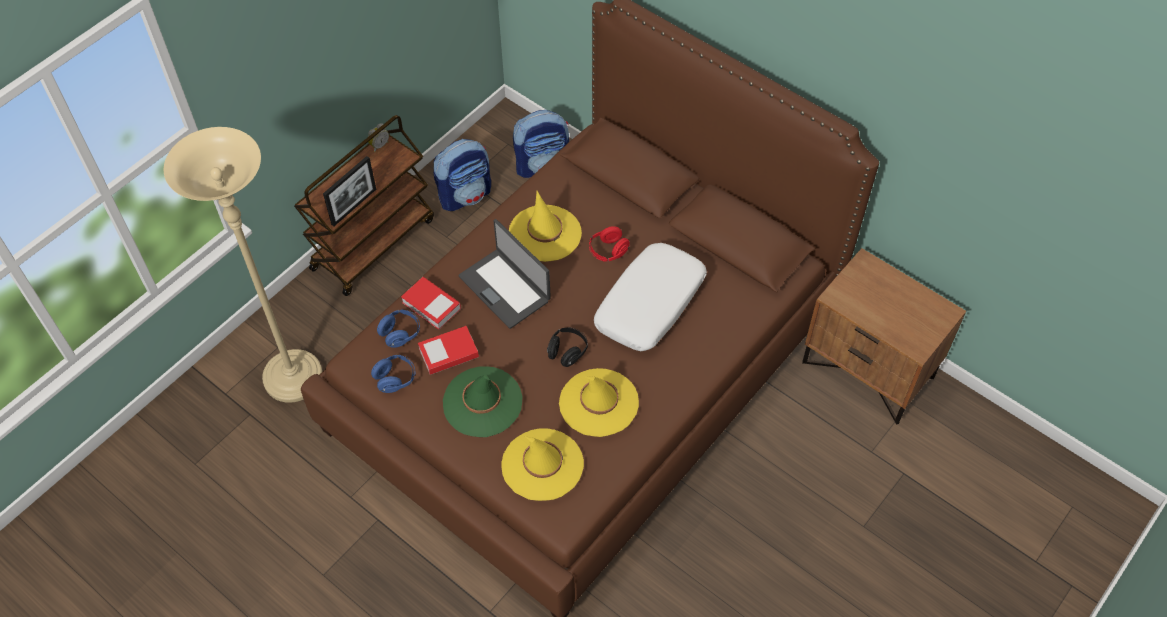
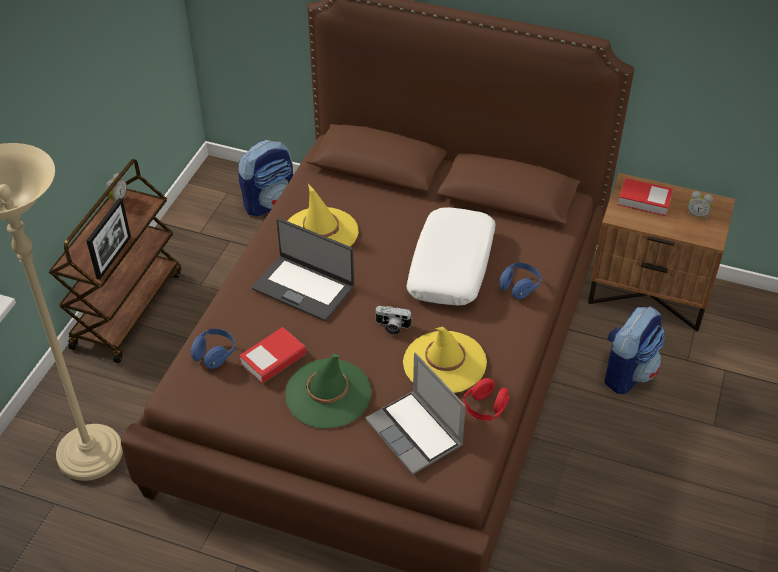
camera: 20 degrees left, 10 degrees down
(395, 379) = (227, 398): blue headphones -> blue headphones (519, 287)
(431, 305) = (235, 321): book -> book (644, 200)
(465, 195) = (204, 244): backpack -> backpack (627, 372)
(542, 465) = (416, 433): yellow hat -> laptop
(567, 352) = (392, 326): black headphones -> camera
(608, 251) = (389, 232): red headphones -> red headphones (485, 409)
(917, 318) = (697, 215): none -> alarm clock

